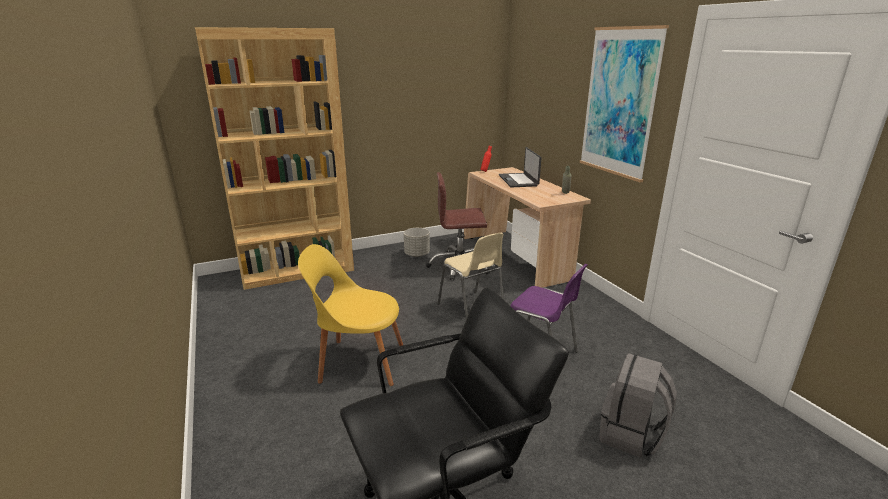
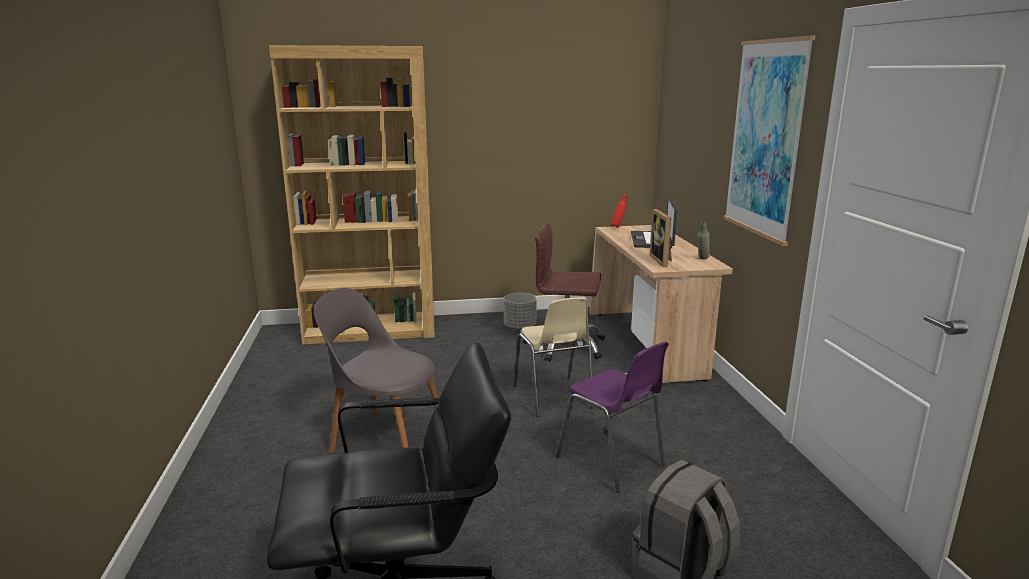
camera: 15 degrees right, 5 degrees down
(358, 362) = (385, 437): yellow chair -> grey chair
(539, 197) = (663, 261): none -> picture frame

